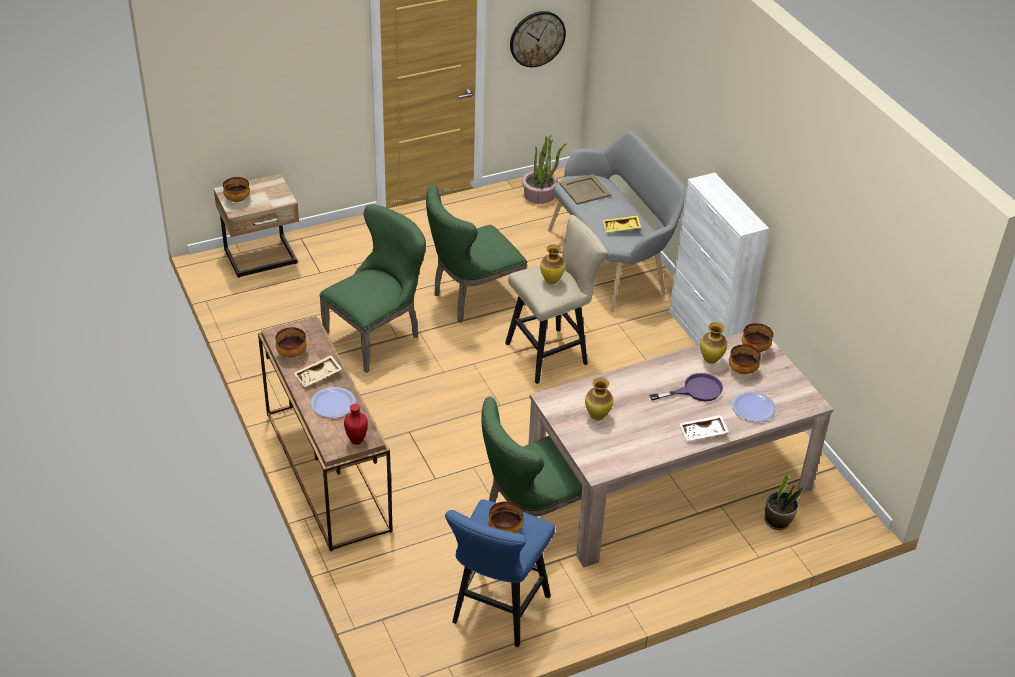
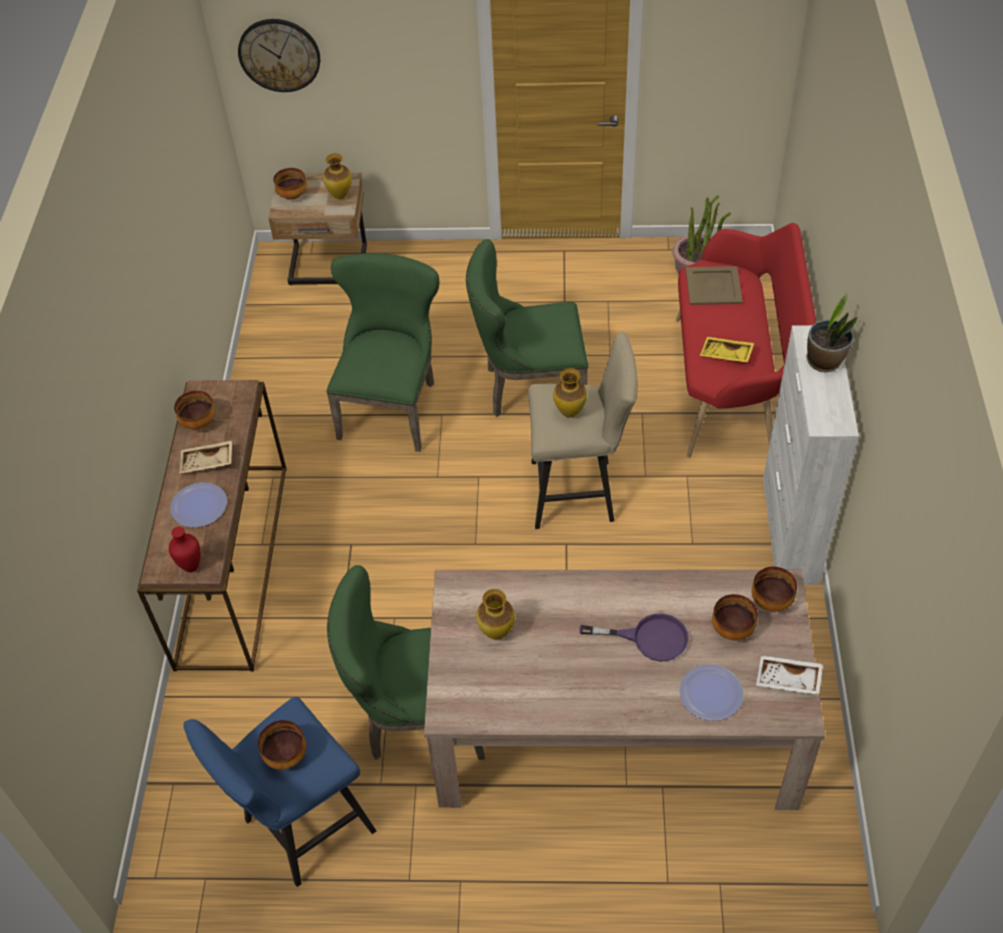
camera: 30 degrees right, 10 degrees up
(377, 336) = (392, 405): green chair -> green chair turned 60 degrees counterclockwise
(537, 38) = (717, 66): wall clock -> wall clock (279, 55)
(612, 261) = (731, 385): grey bench -> red bench
(703, 433) = (618, 708): white tray -> white tray (788, 680)
(710, 360) = (698, 598): vase -> vase (339, 195)
(777, 521) = (724, 839): potted plant -> potted plant (824, 361)

